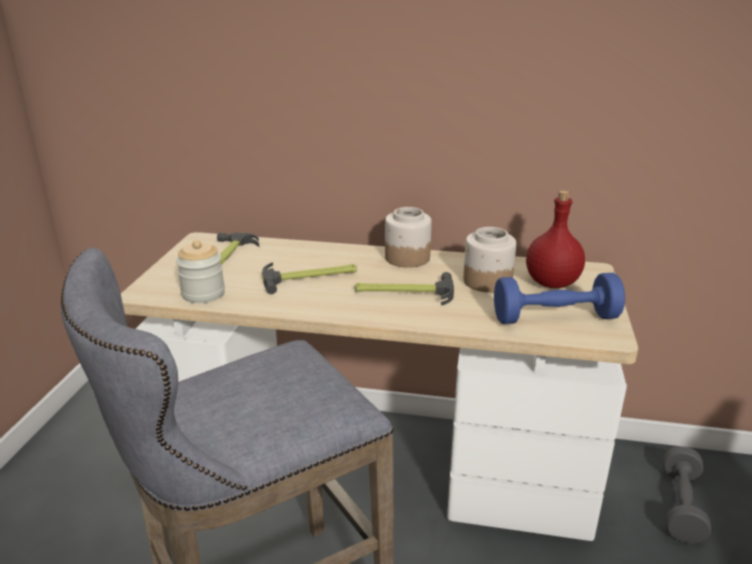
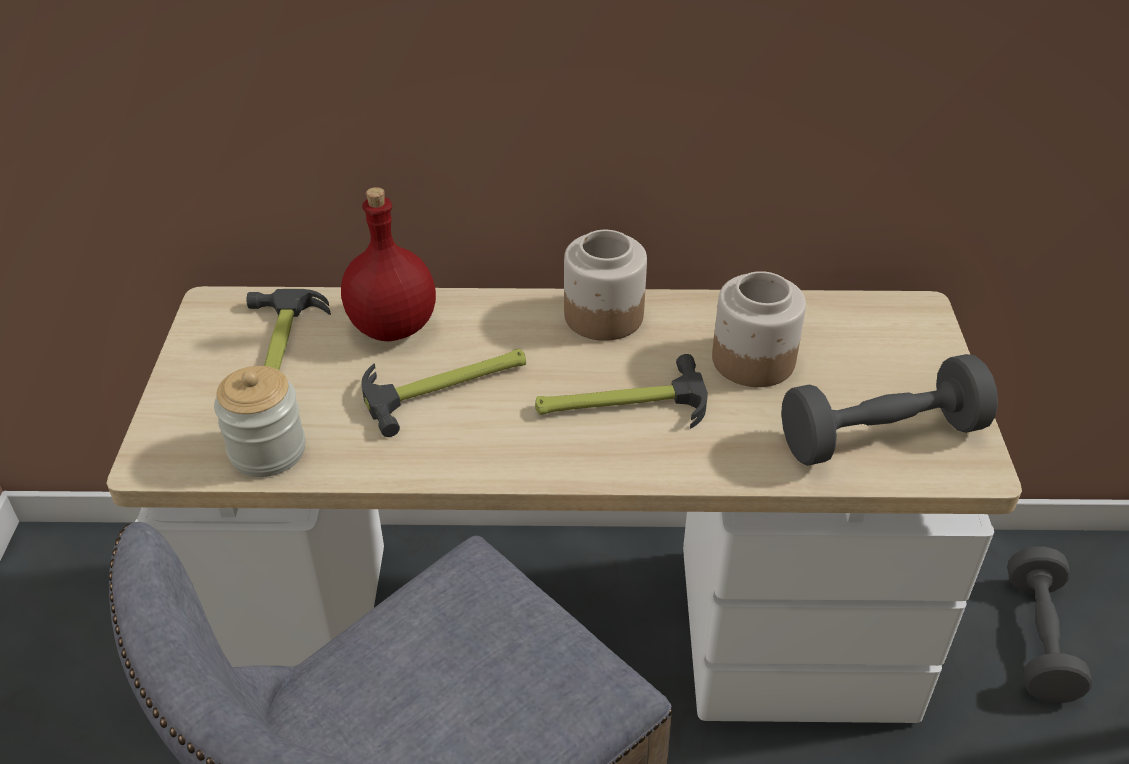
camera: 10 degrees left, 15 degrees up
(551, 283) = (858, 351): red bottle -> red bottle (392, 326)
(555, 318) = (881, 436): blue dumbbell -> grey dumbbell

